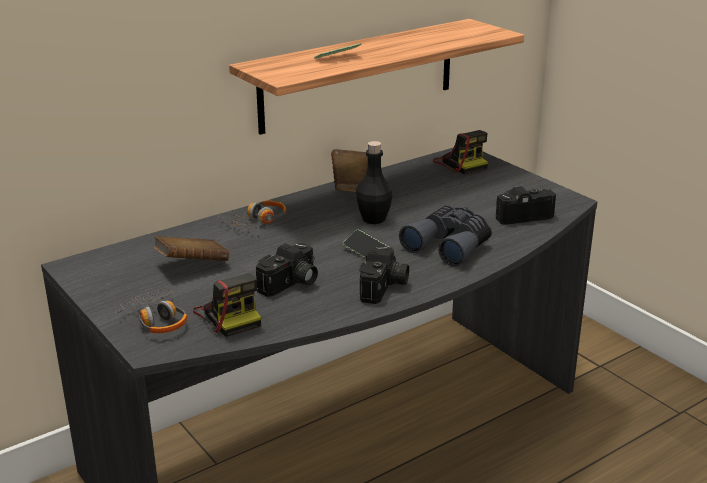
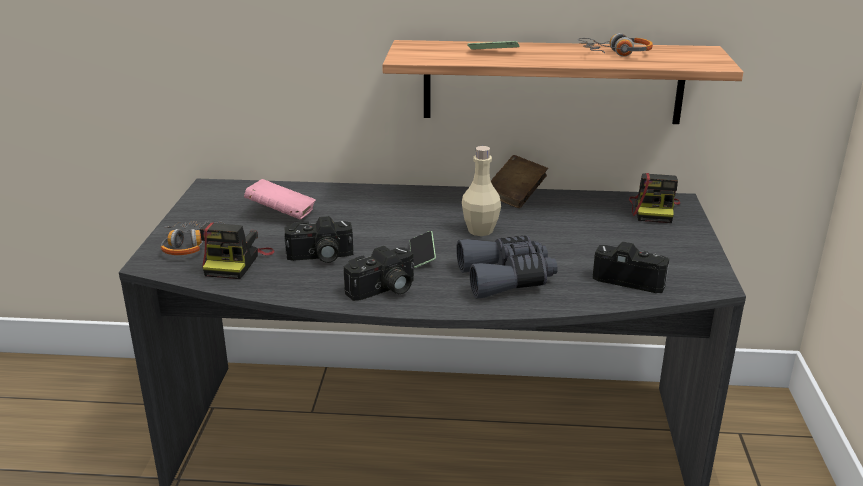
camera: 40 degrees right, 0 degrees up
(192, 265) = (281, 214): brown book -> pink book
(256, 222) = (383, 199): headphones -> headphones (615, 53)
(373, 219) = (480, 230): black bottle -> beige bottle

